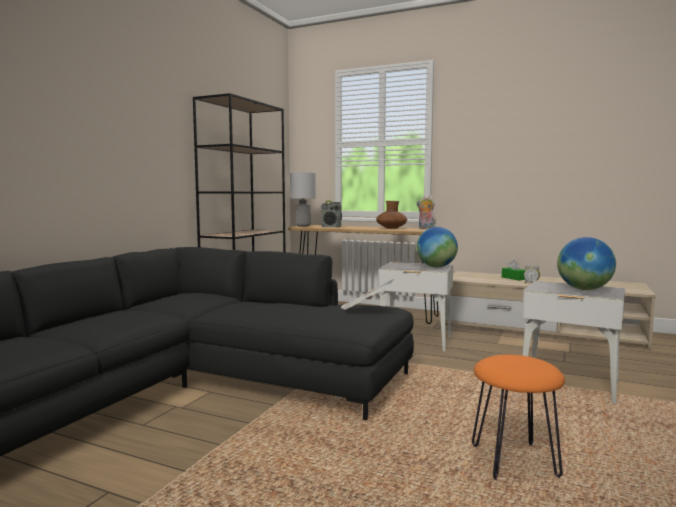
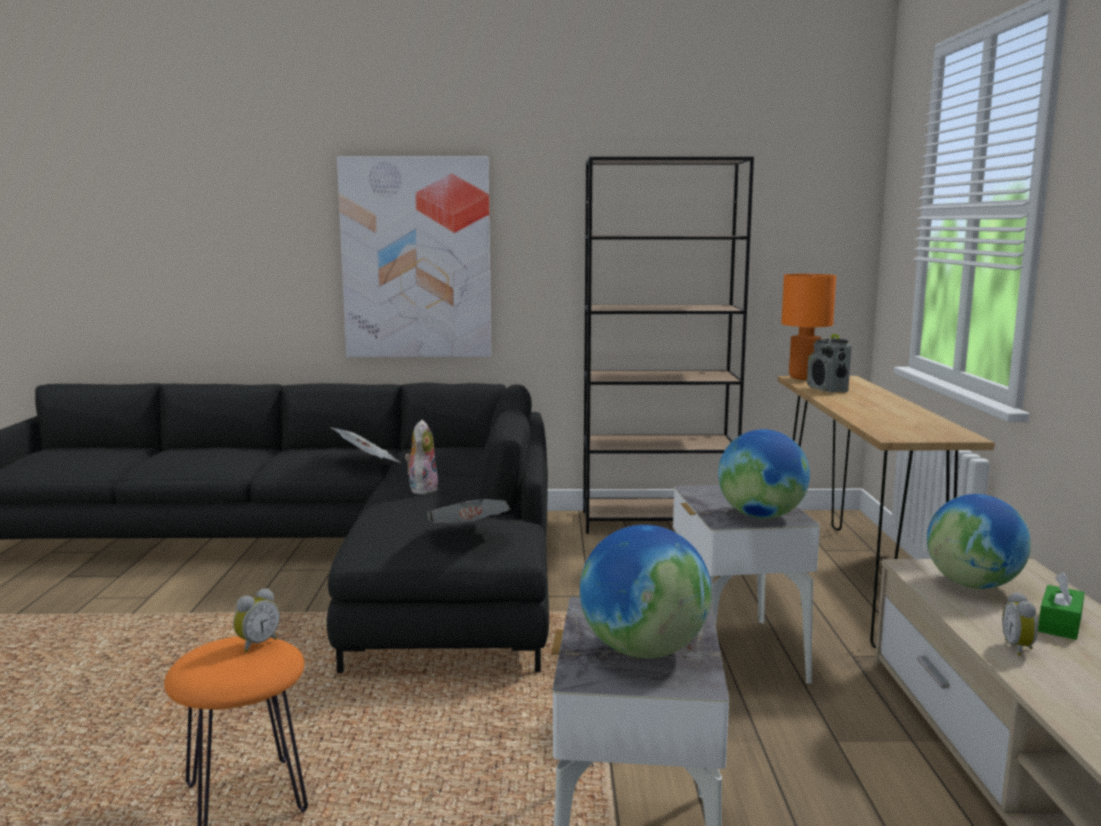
camera: 65 degrees right, 5 degrees up
(97, 153) = (416, 258): none -> picture
(158, 314) = (367, 462): none -> newspaper
(303, 226) = (803, 379): grey table lamp -> orange table lamp
(391, 228) = (895, 414): brown vase -> none
(426, 229) = (938, 432): plush toy -> plush toy (422, 489)
(476, 278) = (973, 585): none -> globe
(503, 358) = (256, 644): none -> alarm clock

